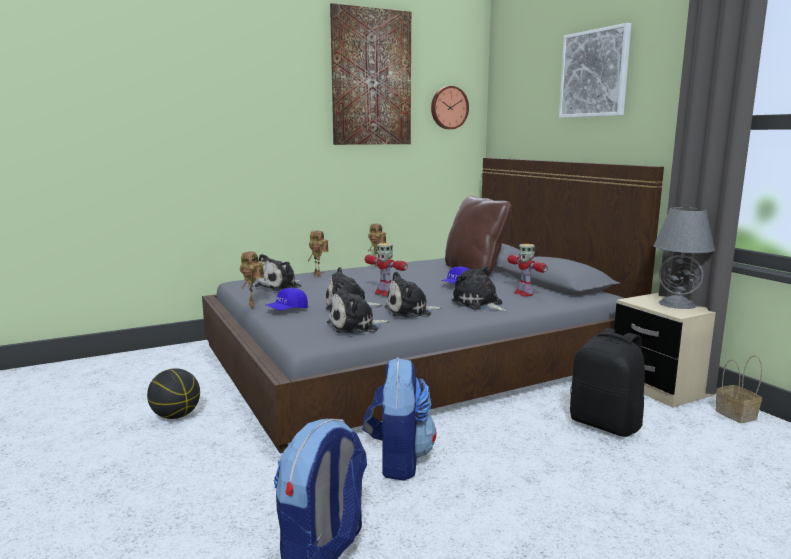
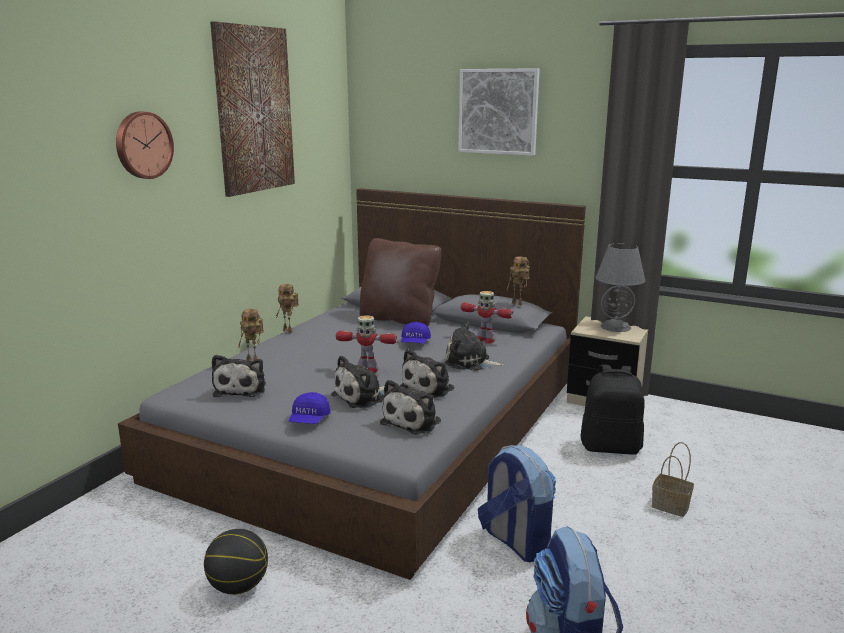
camera: 35 degrees left, 5 degrees up
(253, 305) = (259, 424): toy robot -> toy robot (518, 304)
(448, 108) = (320, 136): wall clock -> wall clock (142, 145)
(737, 415) = (673, 409): basket -> basket (672, 506)

